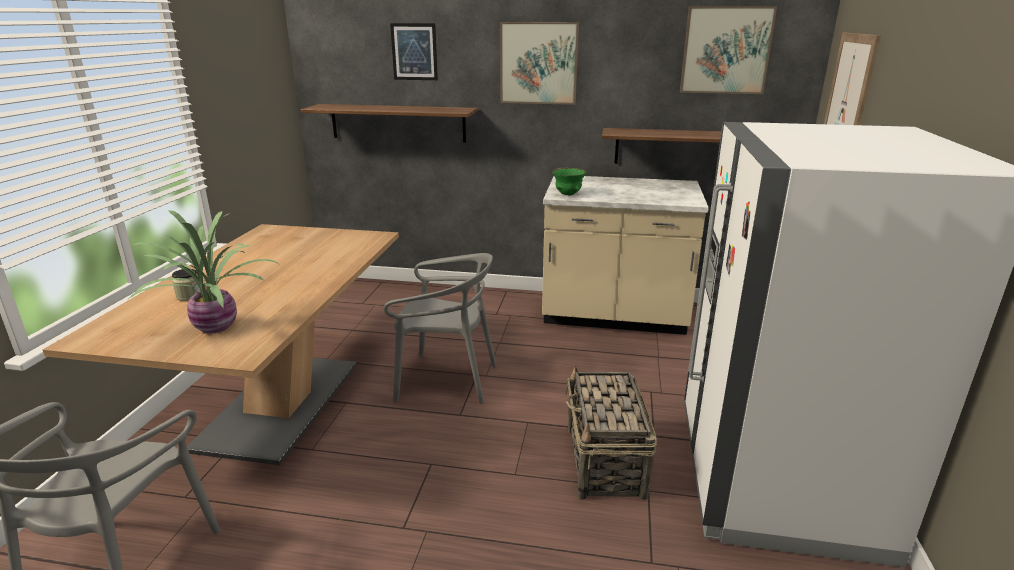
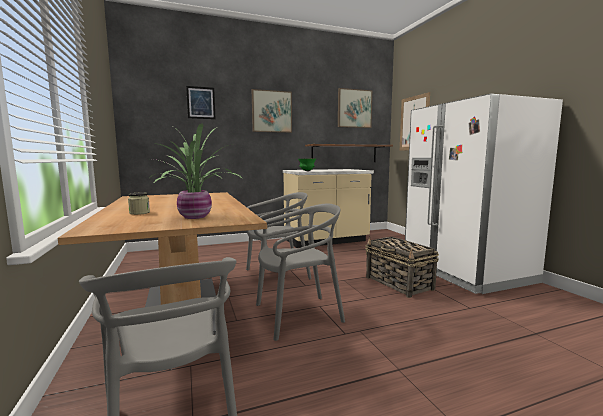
camera: 30 degrees left, 15 degrees down
(385, 469) = (297, 315): none -> grey chair
(398, 123) = (189, 144): shelf -> none

